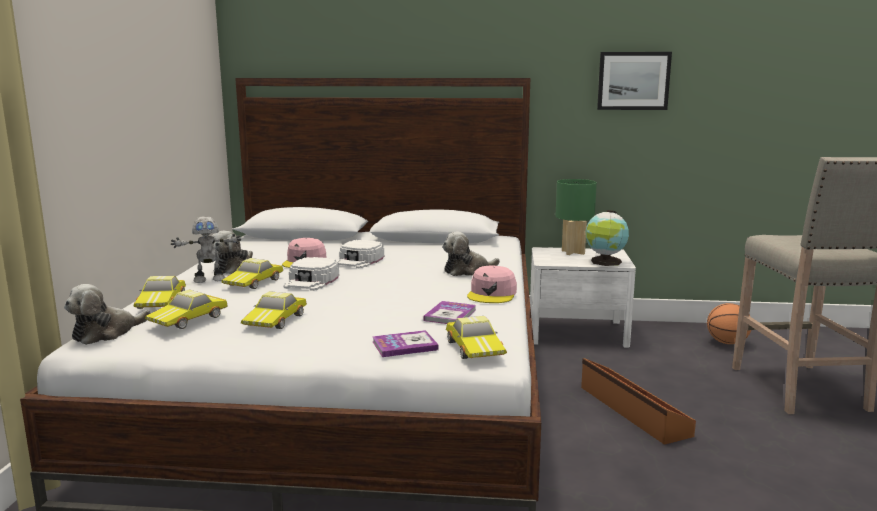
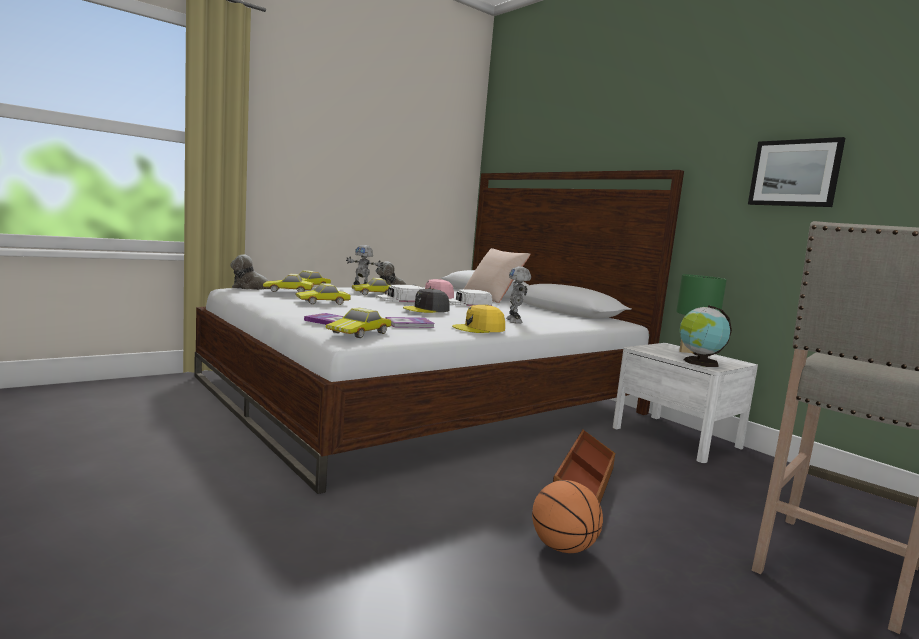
camera: 45 degrees right, 5 degrees down
(337, 242) = (492, 298): none -> beige pillow
(380, 286) = (427, 309): none -> grey cap
(467, 271) = (515, 321): plush toy -> toy robot
(492, 294) = (479, 328): pink cap -> yellow cap
(727, 343) = (841, 507): basketball -> basketball (563, 548)

